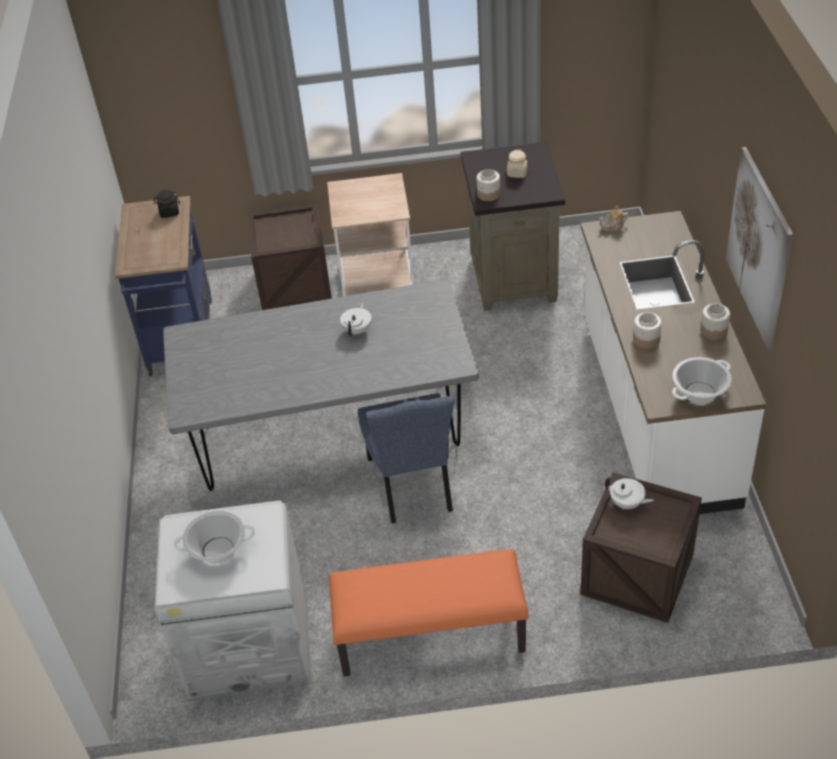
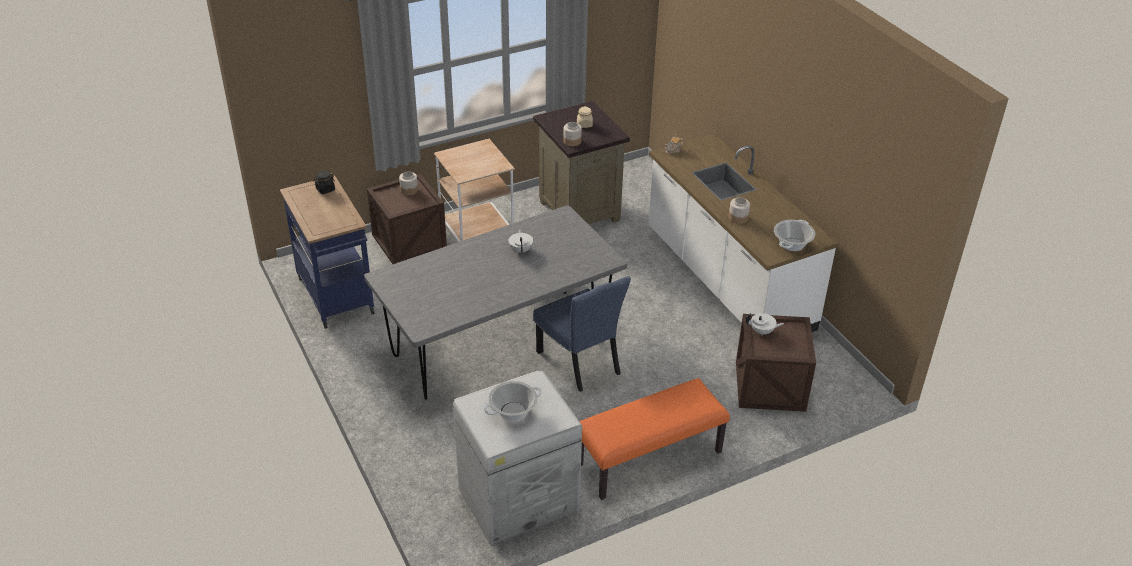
camera: 25 degrees left, 5 degrees down
(713, 330) = (779, 205): jar -> jar (409, 190)
(759, 247) = (813, 136): picture -> none

